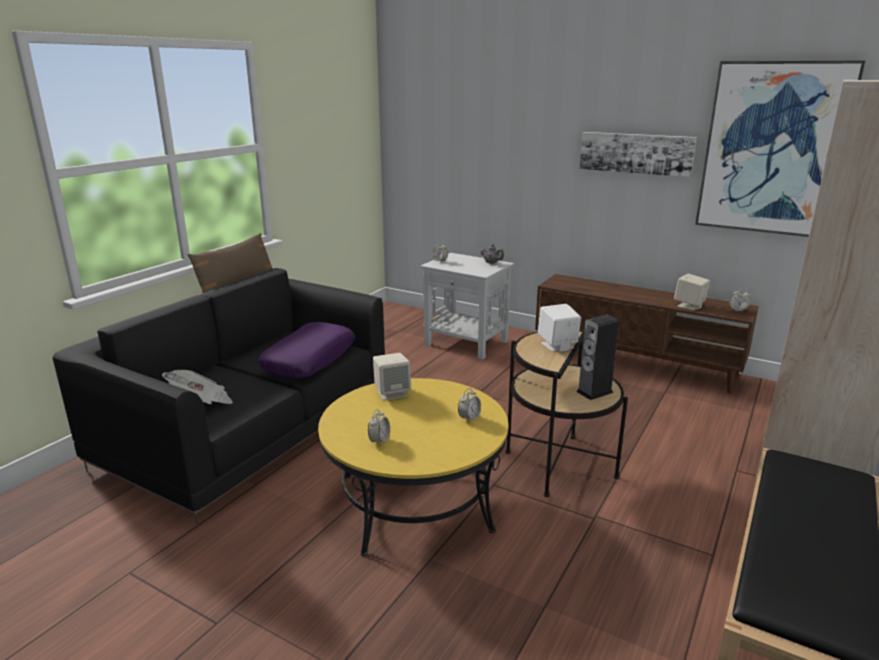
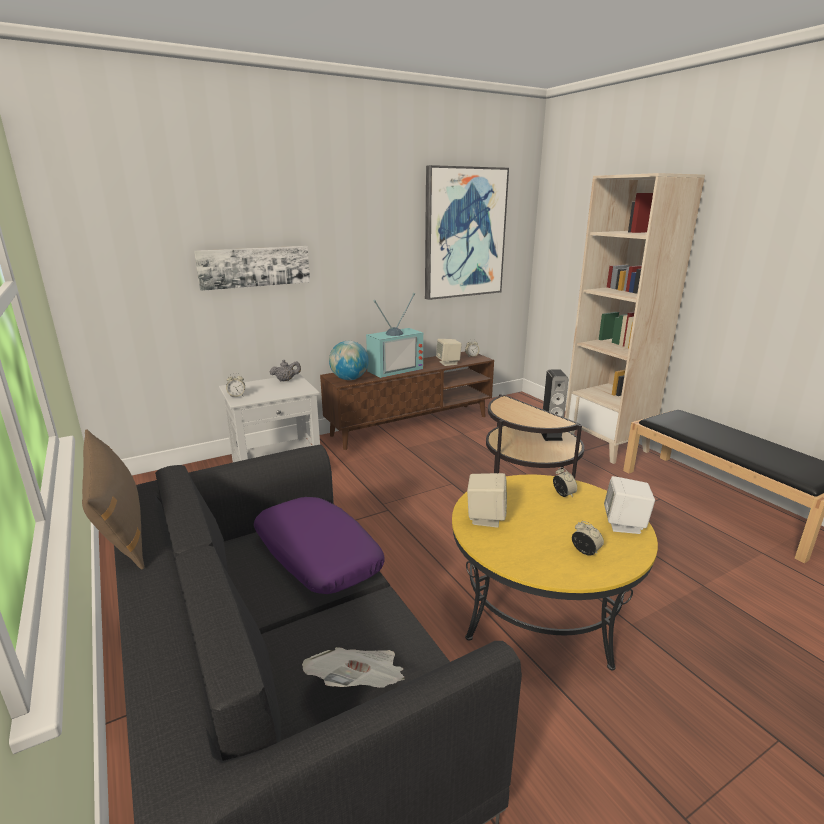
camera: 60 degrees left, 0 degrees up
(557, 345) = (525, 410): white speaker -> white speaker (625, 524)
(564, 284) = (349, 379): none -> globe
(622, 291) = (394, 369): none -> television
(635, 153) = (373, 247): picture -> picture (254, 267)

